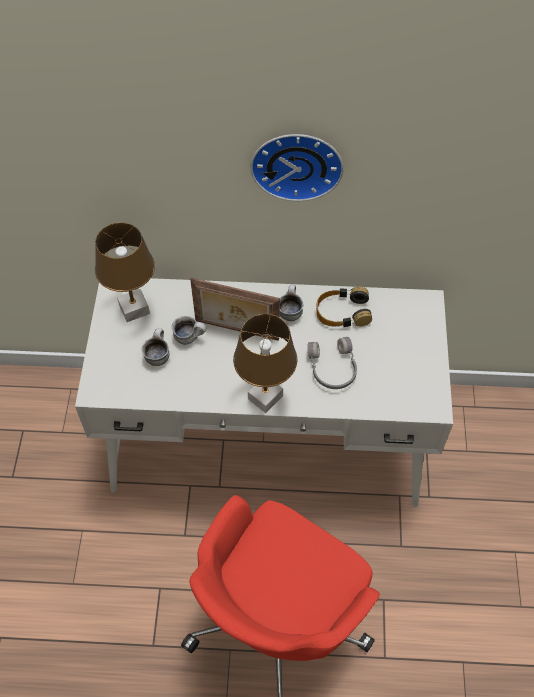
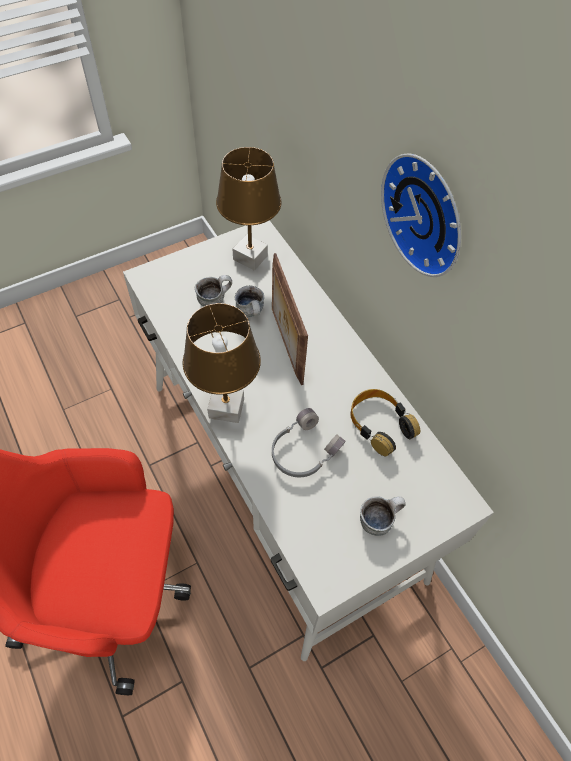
camera: 55 degrees right, 0 degrees up
(289, 311) = (343, 376): mug -> mug (378, 519)

